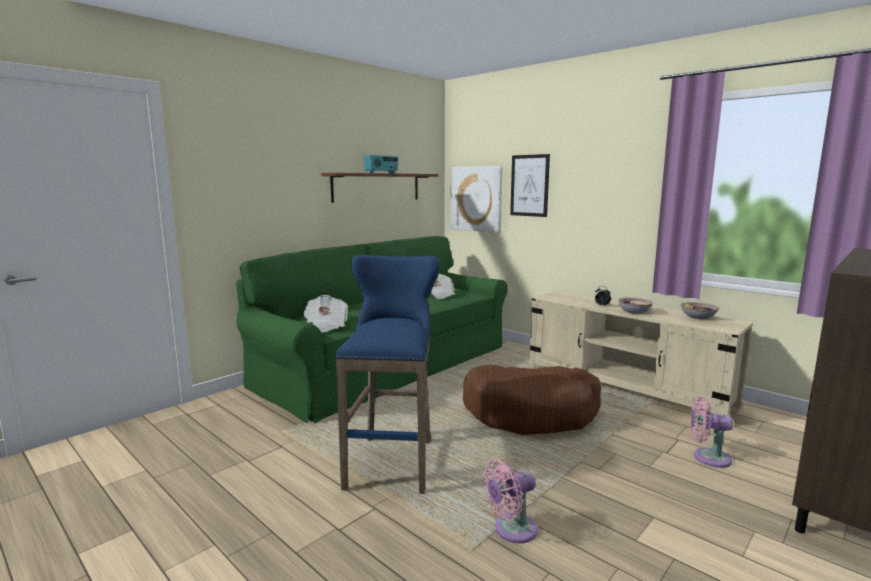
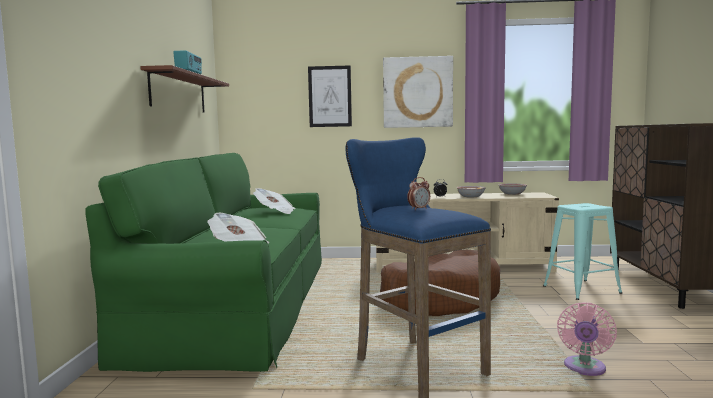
camera: 40 degrees left, 5 degrees down
(384, 326) = (419, 209): none -> alarm clock
(476, 199) = (264, 112): picture -> picture (417, 92)
(707, 457) = (581, 289): pink fan -> turquoise stool

